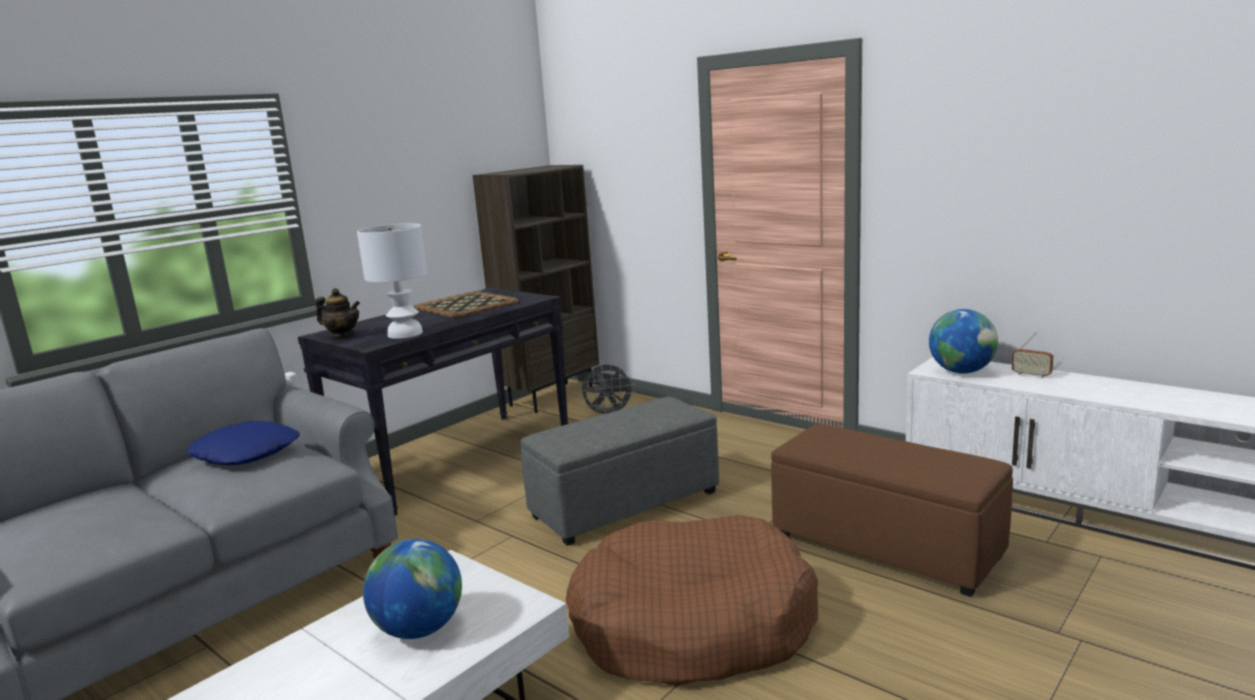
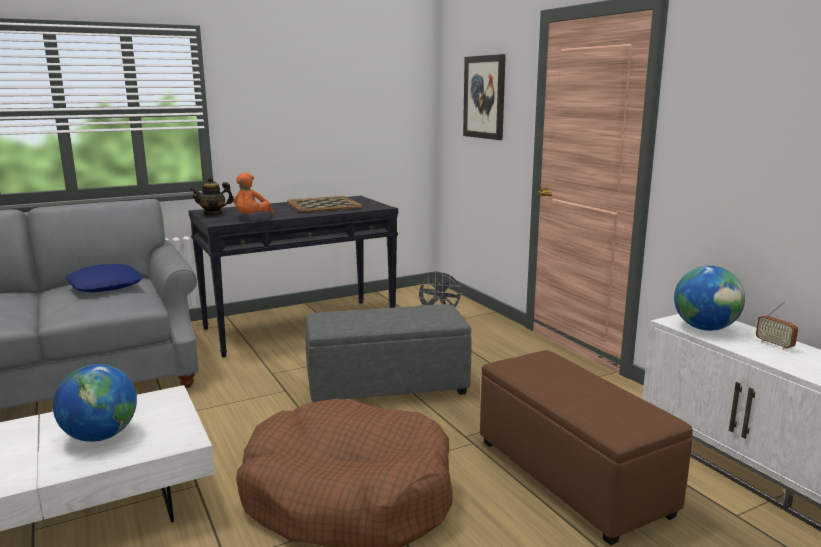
camera: 20 degrees right, 0 degrees up
(342, 336) = (213, 214): teapot -> teapot turned 120 degrees clockwise
(404, 334) = (251, 218): white table lamp -> orange plush toy
(551, 397) = (409, 293): brown bookcase -> none
(623, 156) = (484, 97): none -> picture

